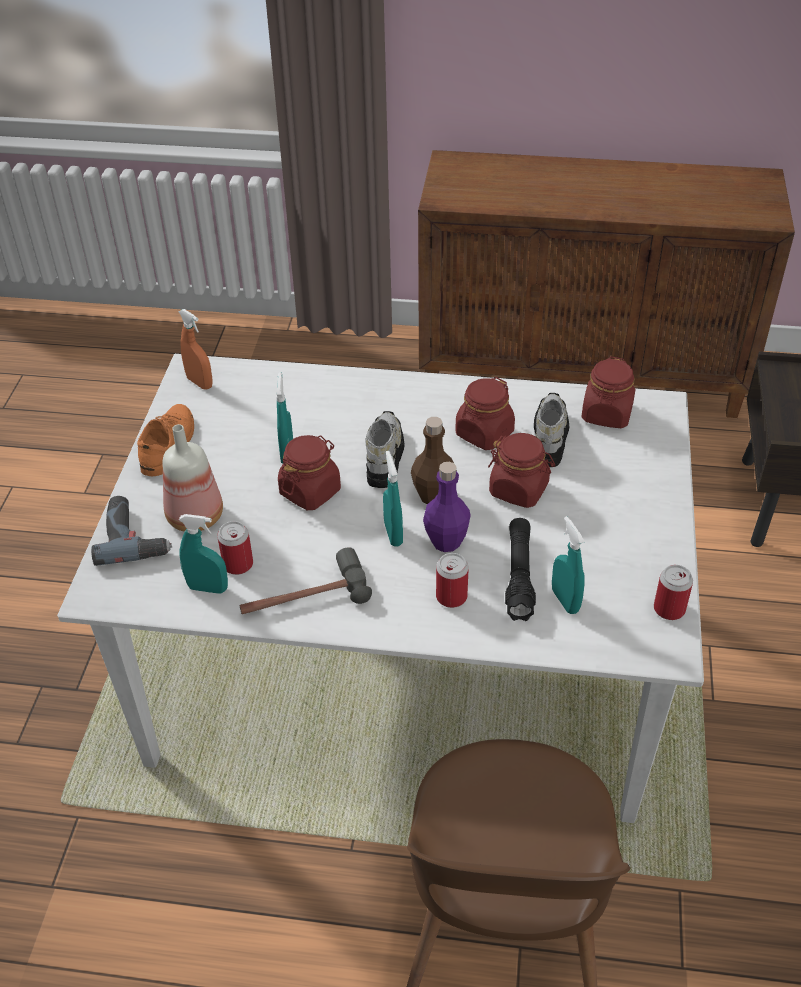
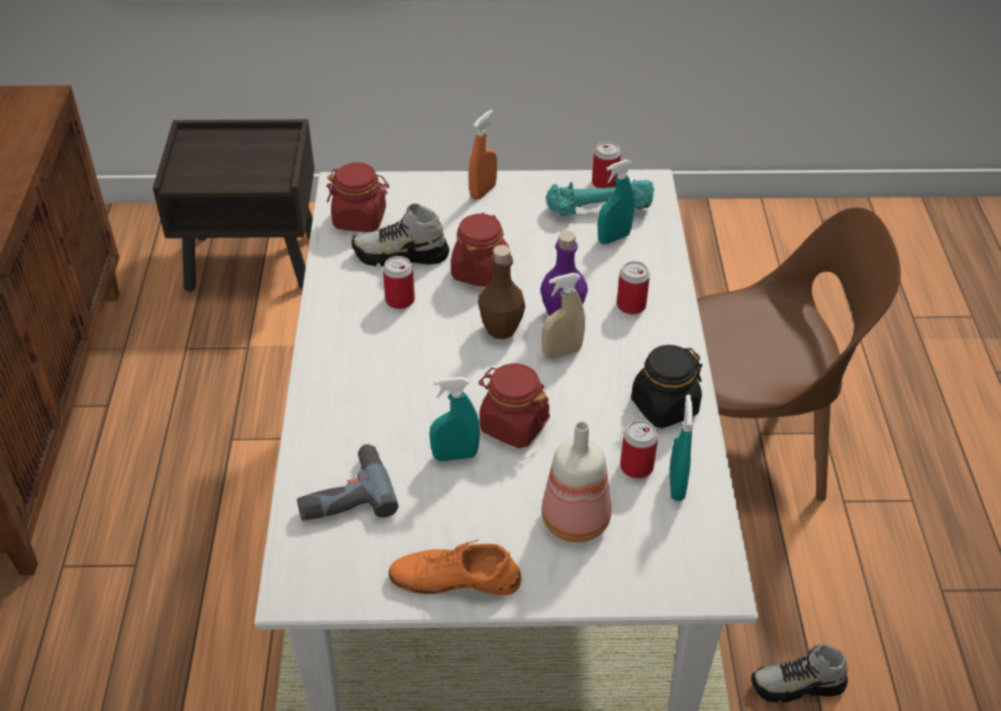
camera: 100 degrees left, 0 degrees up
(134, 536) = (620, 572): power drill -> power drill (343, 493)
(200, 383) = (325, 573): orange spray bottle -> orange spray bottle (483, 192)
(303, 597) = (664, 407): hammer -> black jar
(384, 457) = (448, 372): shoe -> shoe (797, 686)
(393, 534) = (562, 352): turquoise spray bottle -> beige spray bottle
(484, 434) = (400, 300): red jar -> can
(519, 575) = (593, 266): black flashlight -> none
(615, 596) = (599, 211): none -> turquoise dumbbell

